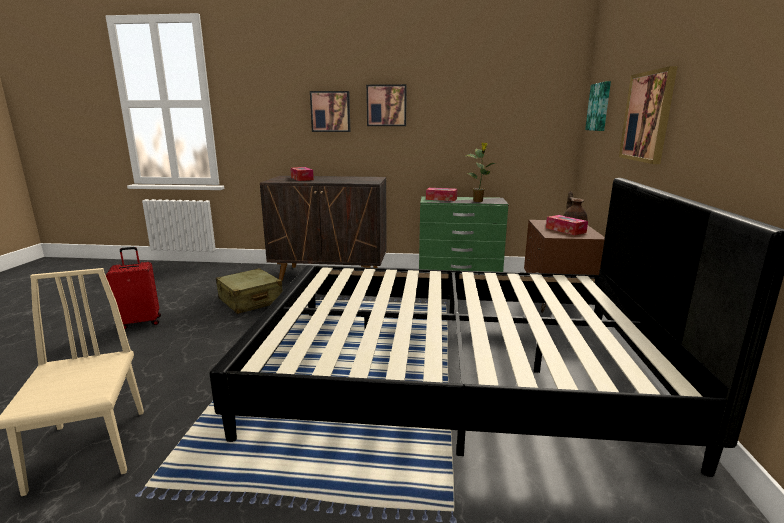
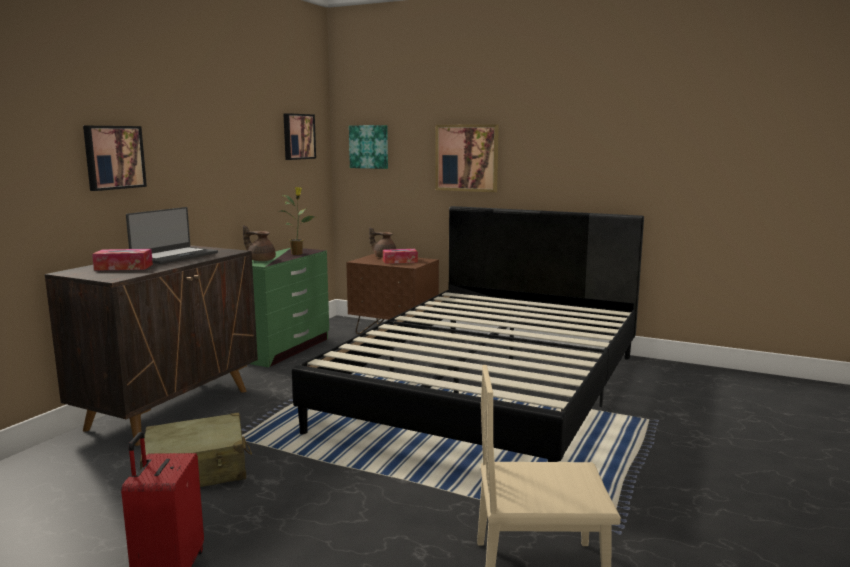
camera: 70 degrees left, 5 degrees down
(343, 179) = (174, 256): none -> laptop
(386, 105) = (180, 146): picture -> picture (298, 136)
(441, 199) = (261, 260): tissue box -> brown teapot

